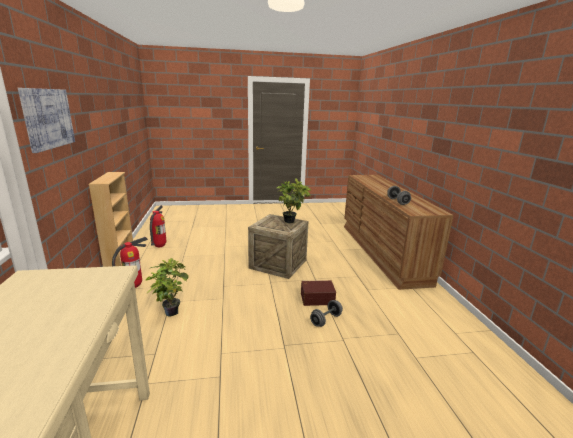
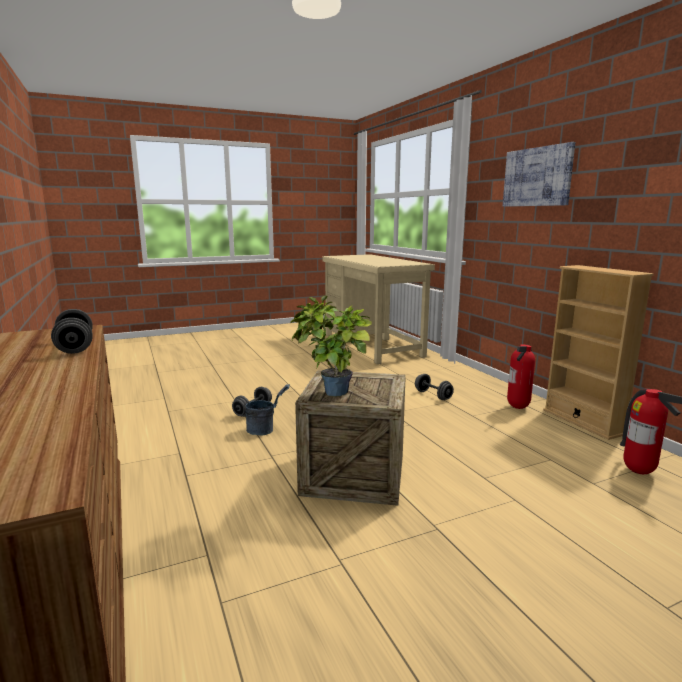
camera: 165 degrees right, 5 degrees down
(170, 311) = (433, 395): potted plant -> grey dumbbell
(317, 298) = (265, 429): brown storage box -> grey bucket

